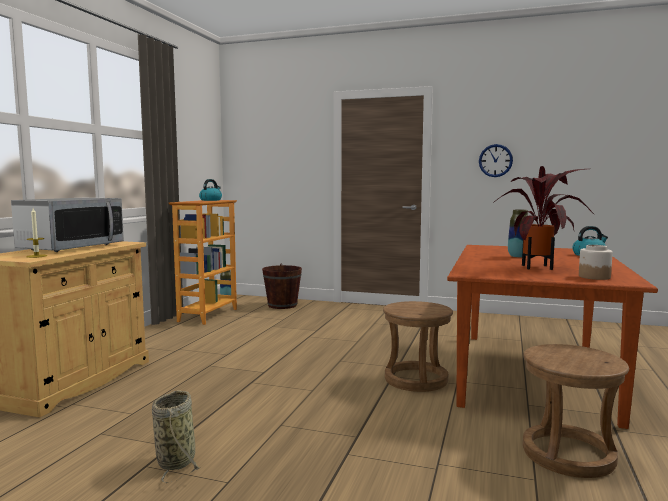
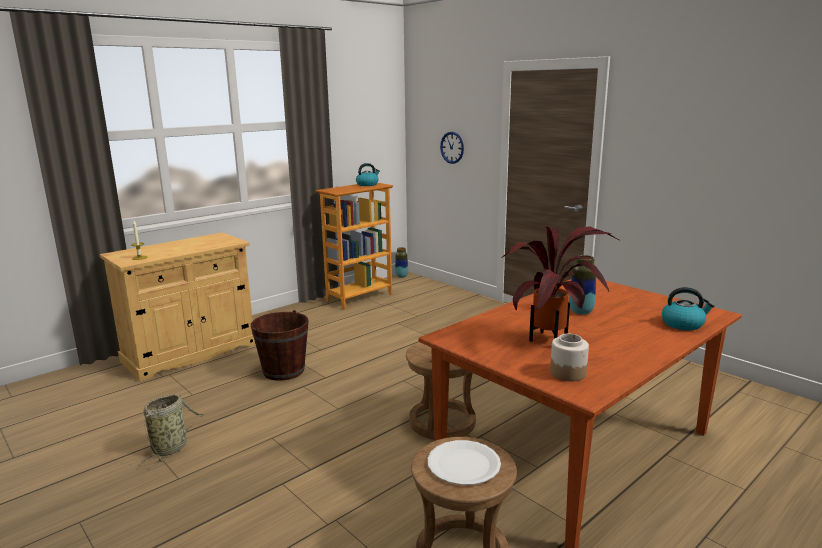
camera: 30 degrees right, 10 degrees up
(72, 247) = (184, 245): microwave -> none
(282, 305) = (439, 296): brown bucket -> brown bucket (284, 371)
(495, 160) = (678, 159): wall clock -> wall clock (452, 147)
(573, 357) = (464, 464): none -> white plate

